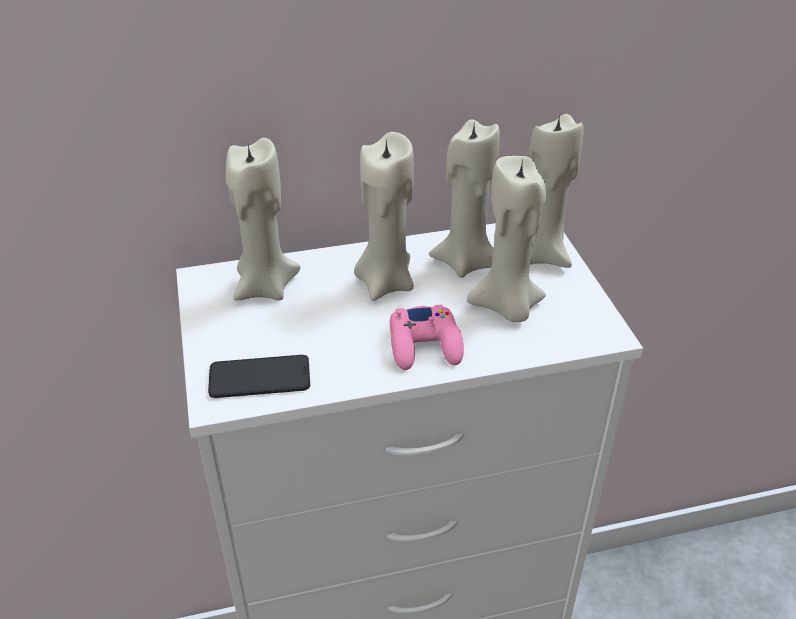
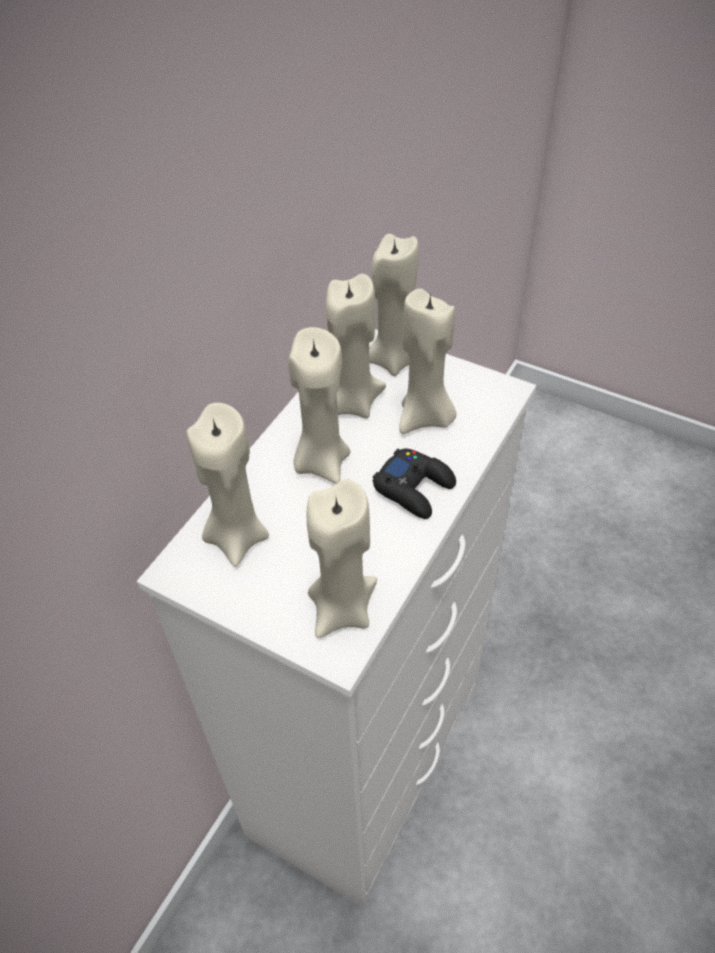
camera: 45 degrees left, 10 degrees up
(259, 377) = (342, 609): phone -> beige candle
(425, 345) = (414, 488): pink game controller -> black game controller

